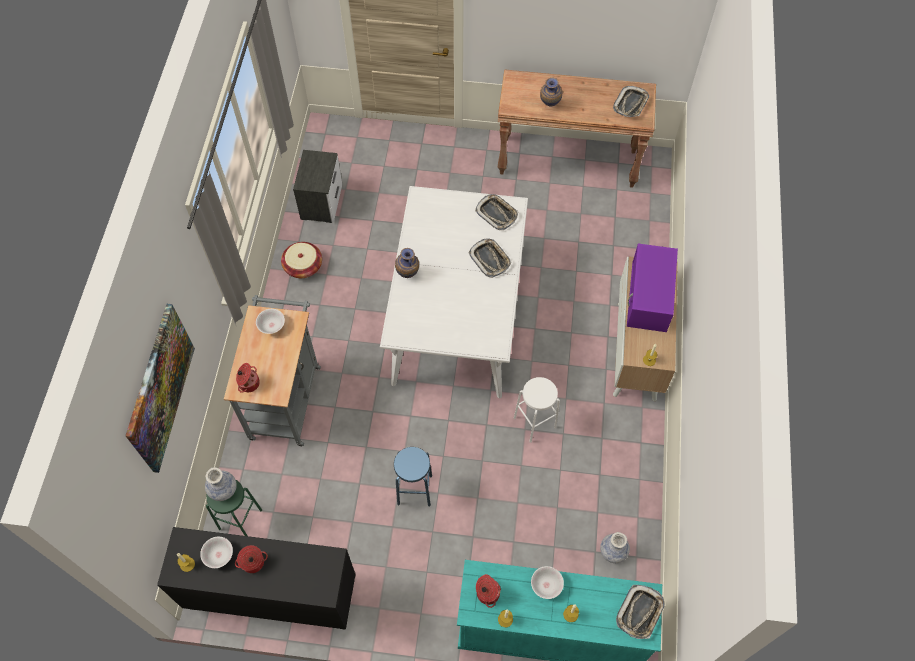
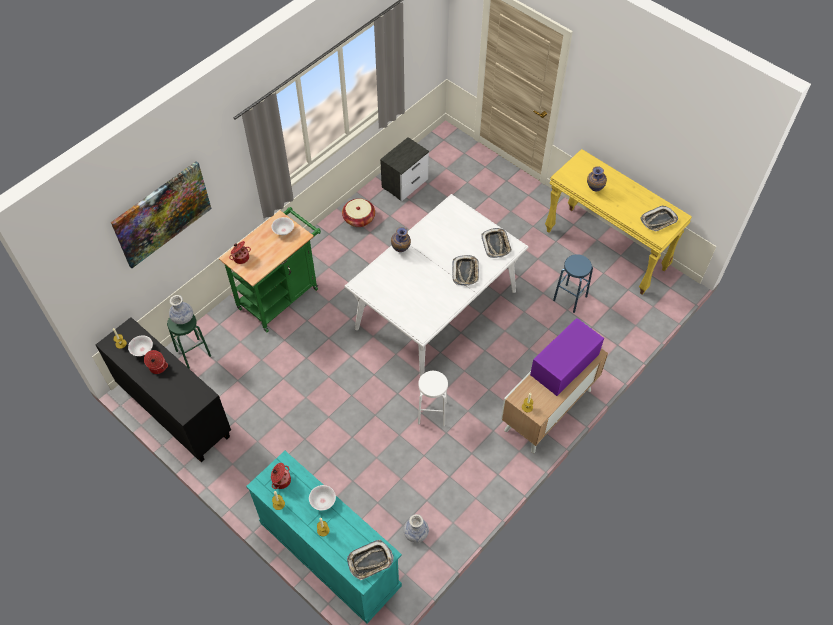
camera: 35 degrees right, 5 degrees down
(286, 396) = (281, 295): grey cart -> green cart
(415, 490) = (315, 405): blue stool -> blue stool (570, 298)
(568, 161) = (606, 250): brown console table -> yellow console table

